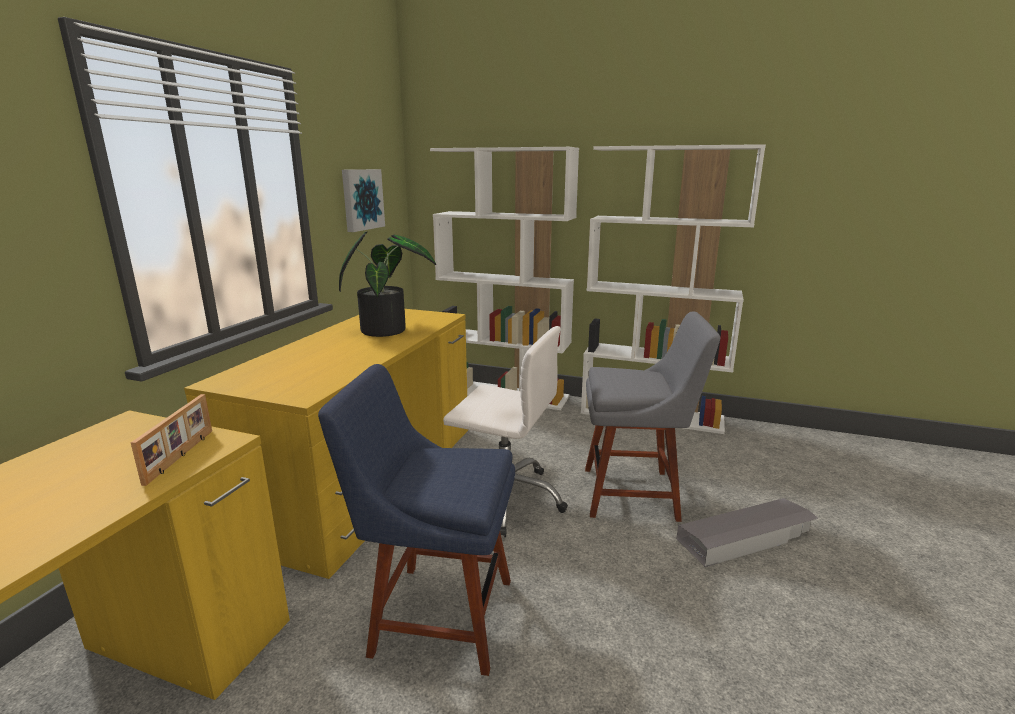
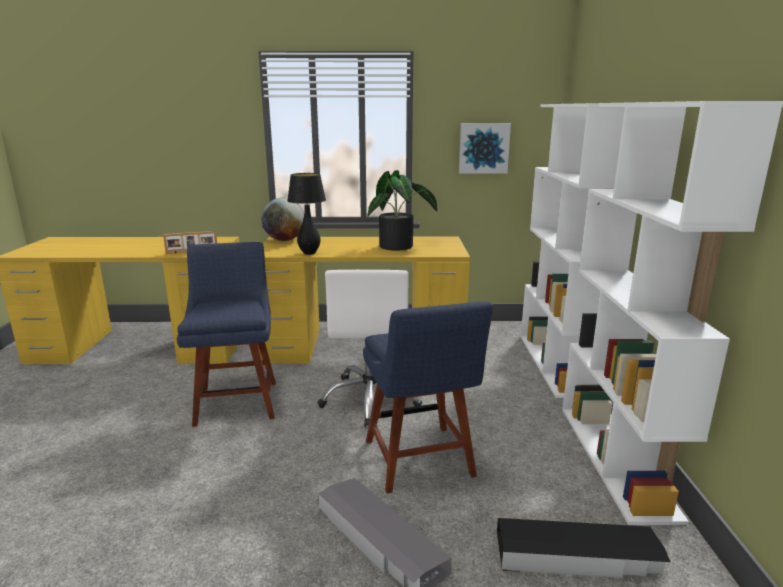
camera: 70 degrees right, 0 degrees up
(235, 378) = (284, 240): none -> globe
(346, 371) = (309, 253): none -> black table lamp
(636, 493) = (420, 461): grey chair -> blue chair
(755, 459) = (577, 556): none -> black storage box

